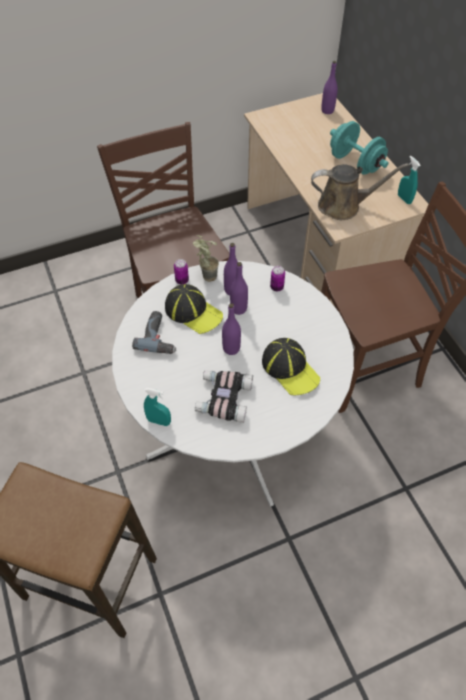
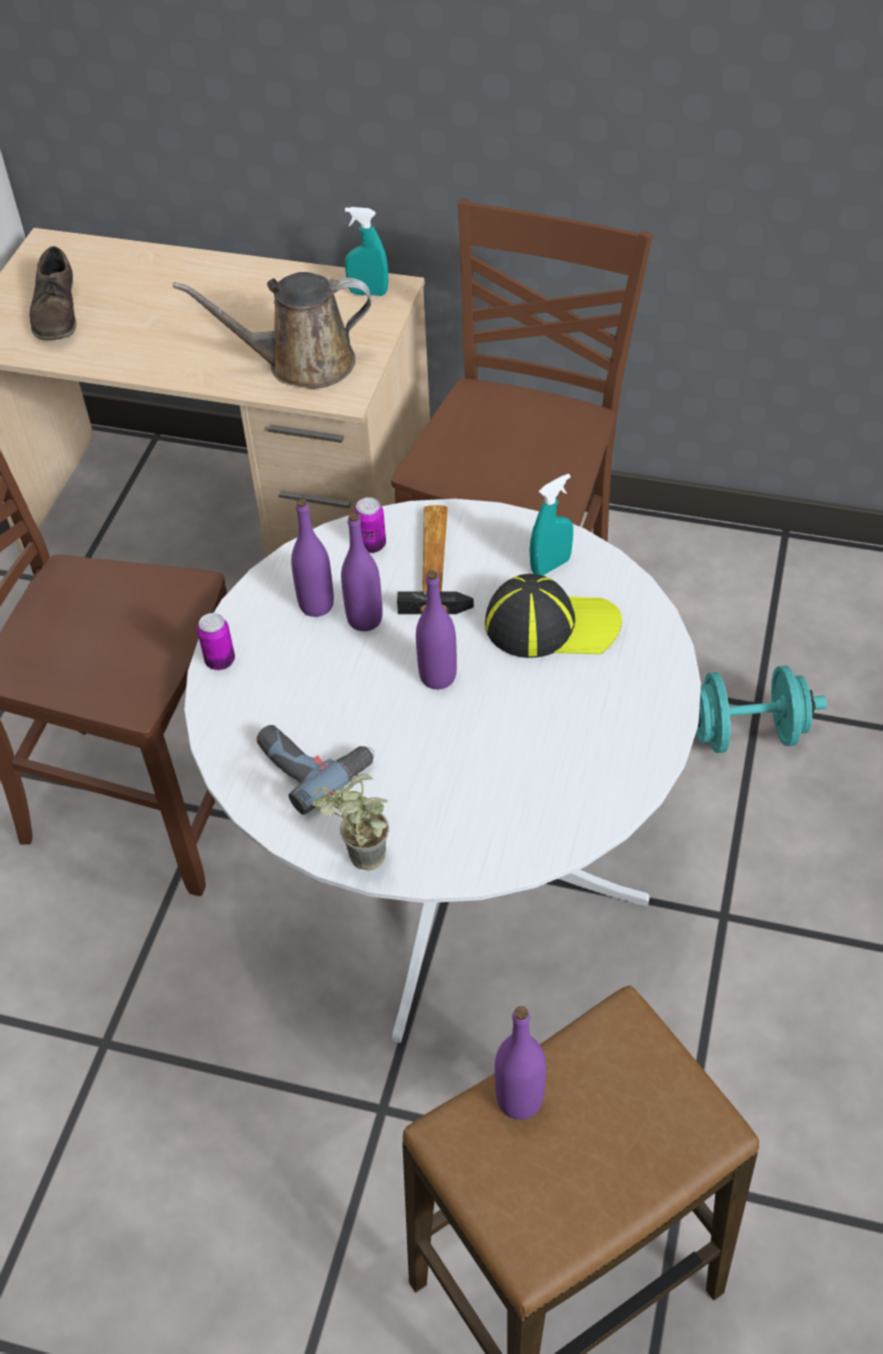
camera: 50 degrees left, 5 degrees down
(159, 421) = (494, 862): turquoise spray bottle -> turquoise spray bottle (550, 566)
(193, 312) = (307, 684): cap -> none
(205, 275) = (245, 622): potted plant -> potted plant (358, 862)
(223, 398) = (528, 745): binoculars -> none
(287, 312) = (437, 562): none -> hammer
(296, 125) = (57, 311): none -> brown shoe
(327, 110) = (74, 257): purple bottle -> purple bottle (519, 1099)
(343, 206) = (302, 364): brown watering can -> brown watering can turned 135 degrees counterclockwise
(355, 163) = (230, 297): turquoise dumbbell -> turquoise dumbbell (746, 733)

